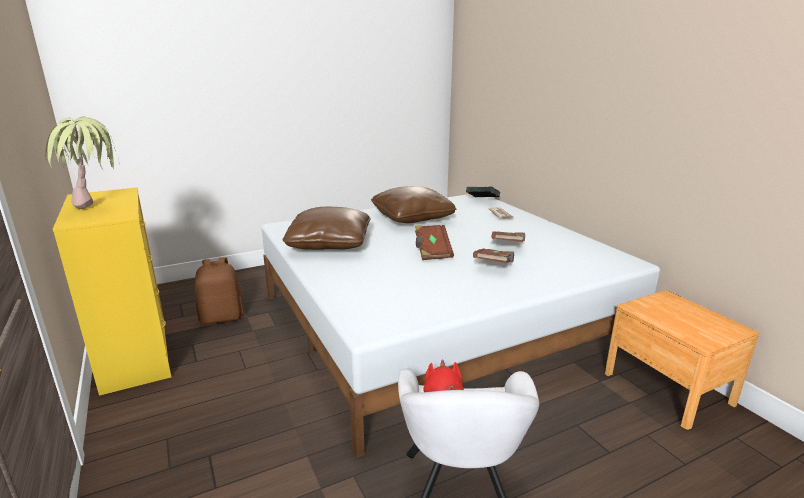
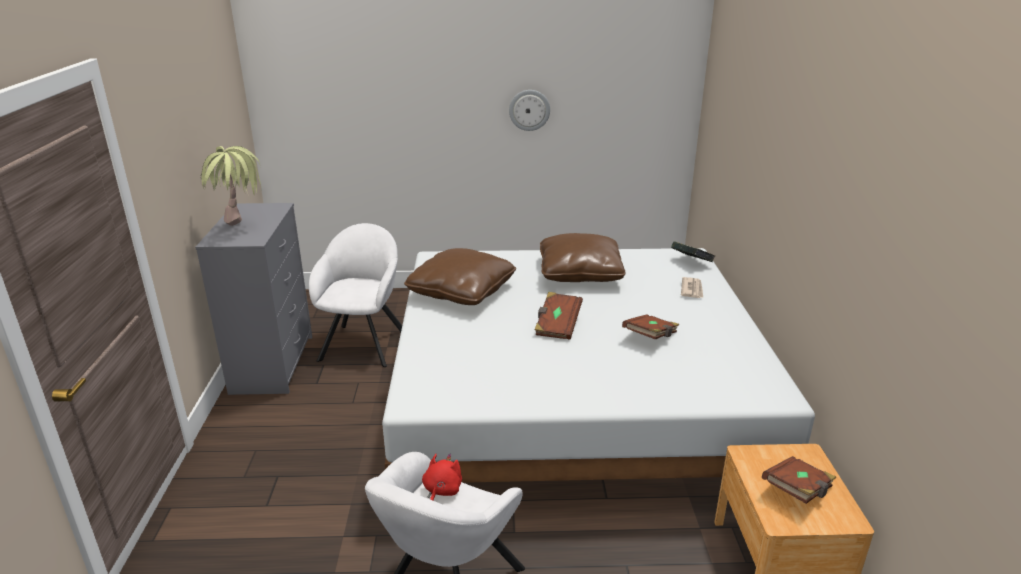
camera: 25 degrees right, 5 degrees up
(135, 355) = (273, 363): yellow dresser -> grey dresser
(222, 317) = (364, 342): brown backpack -> white armchair
(328, 99) = (529, 110): none -> wall clock
(494, 265) = (607, 361): brown book -> brown book (797, 491)

